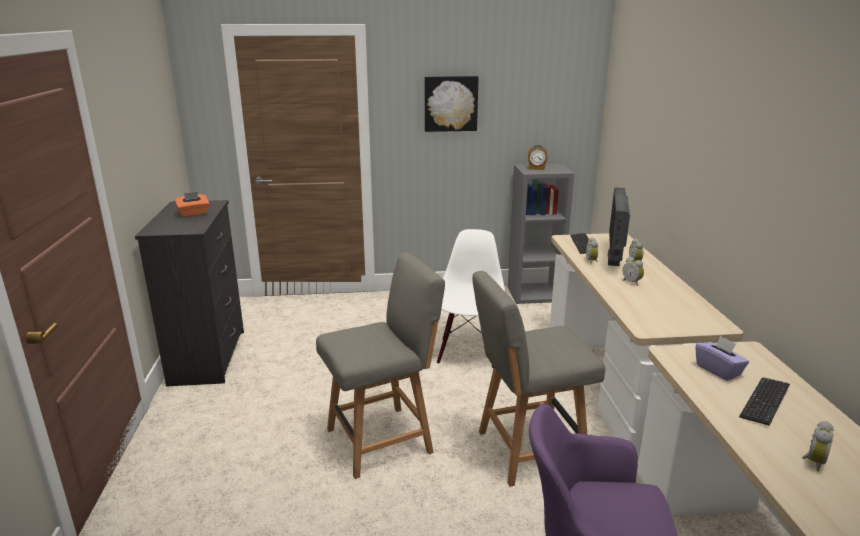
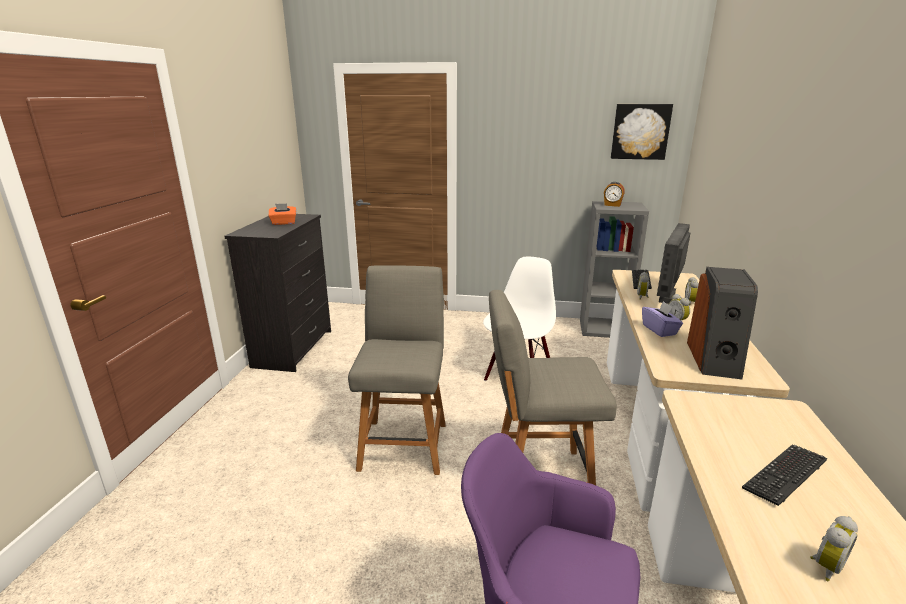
camera: 15 degrees right, 0 degrees up
(383, 439) = (404, 443): grey chair -> grey chair turned 75 degrees counterclockwise
(450, 103) = (533, 139): picture -> picture (640, 131)
(677, 314) = (714, 359): none -> speaker
(718, 370) = (738, 427): purple tissue box -> purple tissue box (659, 330)

